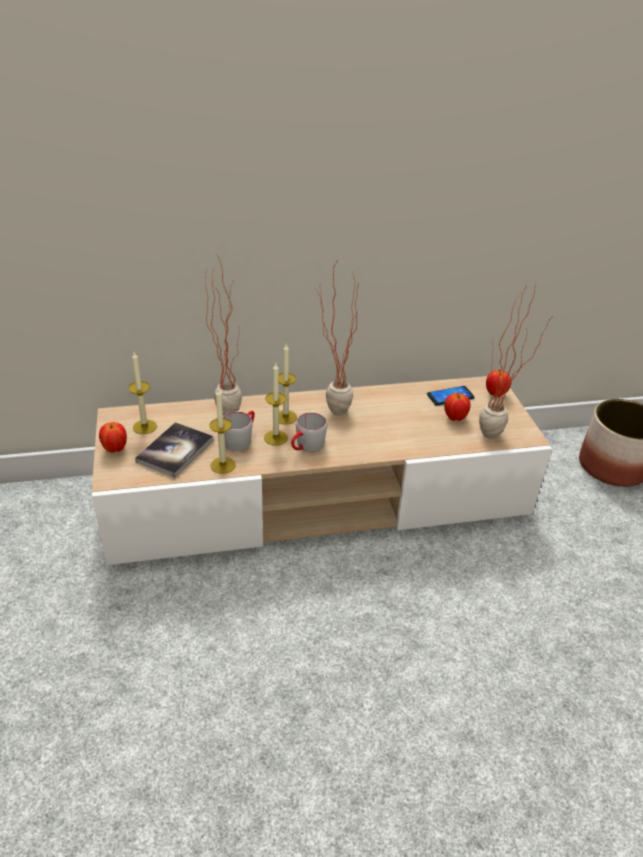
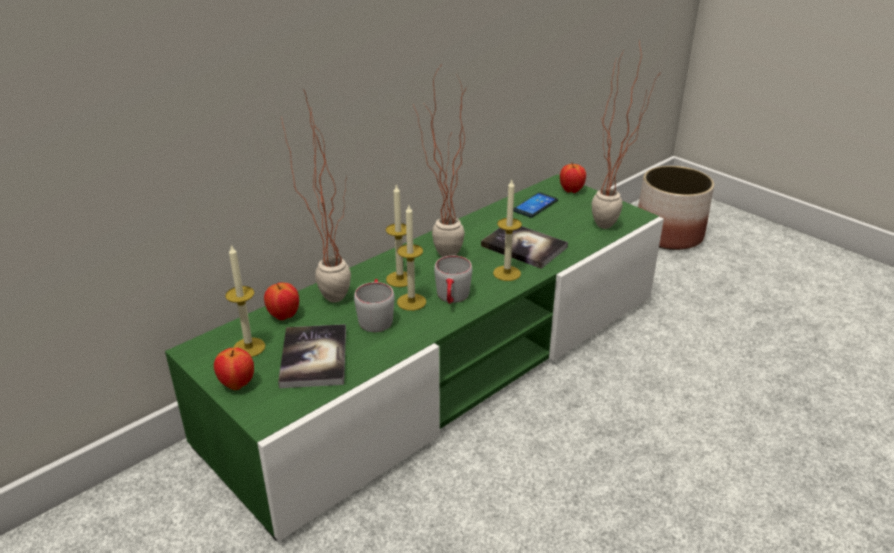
camera: 30 degrees left, 5 degrees down
(223, 465) = (384, 350): candle -> candle (507, 273)
(318, 498) = (447, 366): beige tv stand -> green tv stand
(403, 427) = (524, 246): none -> book
(455, 418) = (559, 222): apple -> apple (284, 316)

